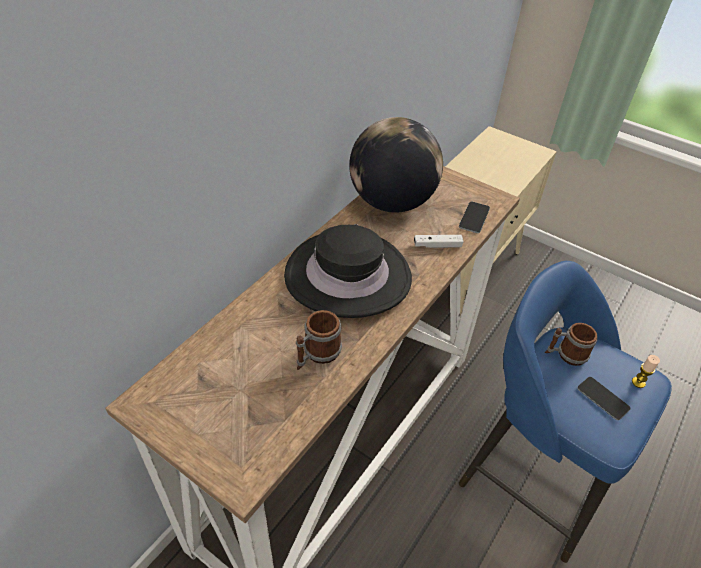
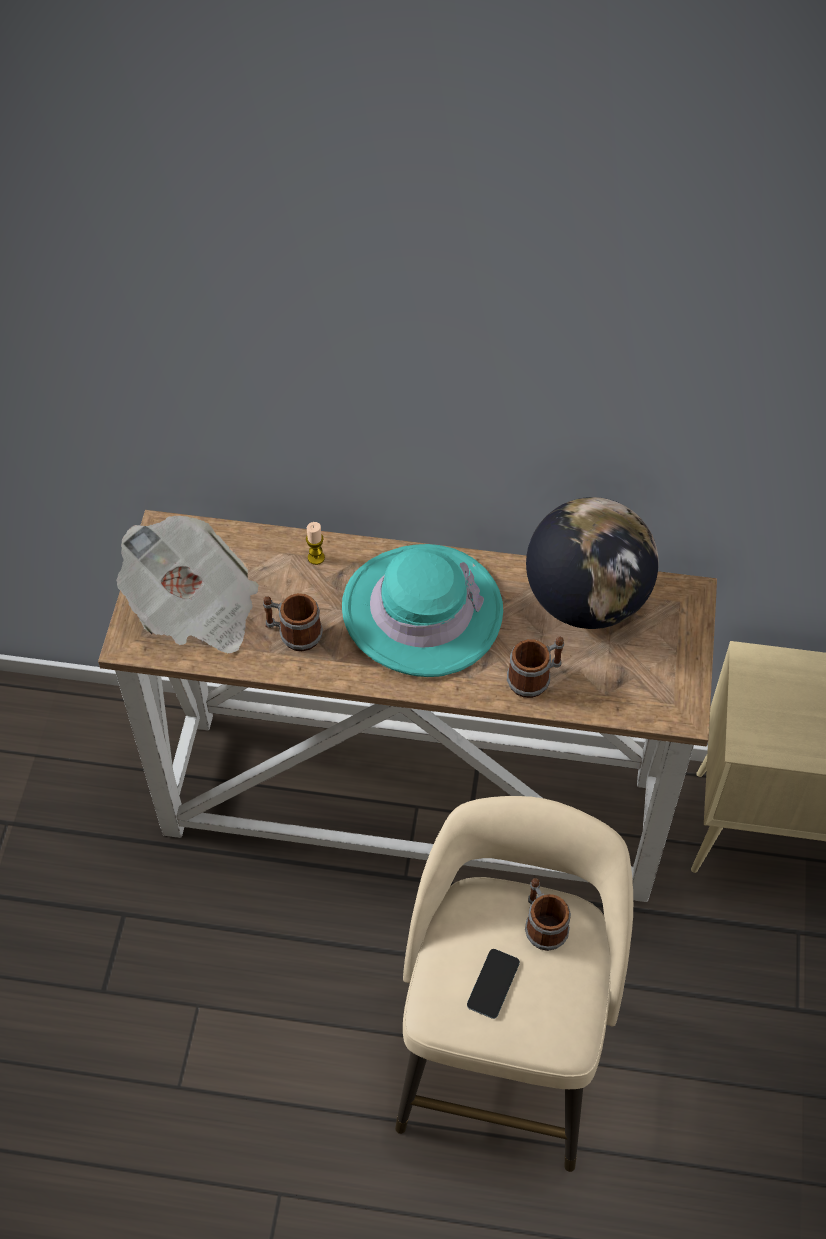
camera: 65 degrees right, 10 degrees up
(242, 412) = (194, 608): none -> newspaper
(348, 276) = (422, 611): black hat -> turquoise hat
(437, 245) = (535, 678): white game controller -> mug
(474, 217) = (620, 699): phone -> none
(532, 475) = (503, 1056): blue stool -> beige stool
(638, 382) = (548, 1023): candle -> candle (316, 557)

